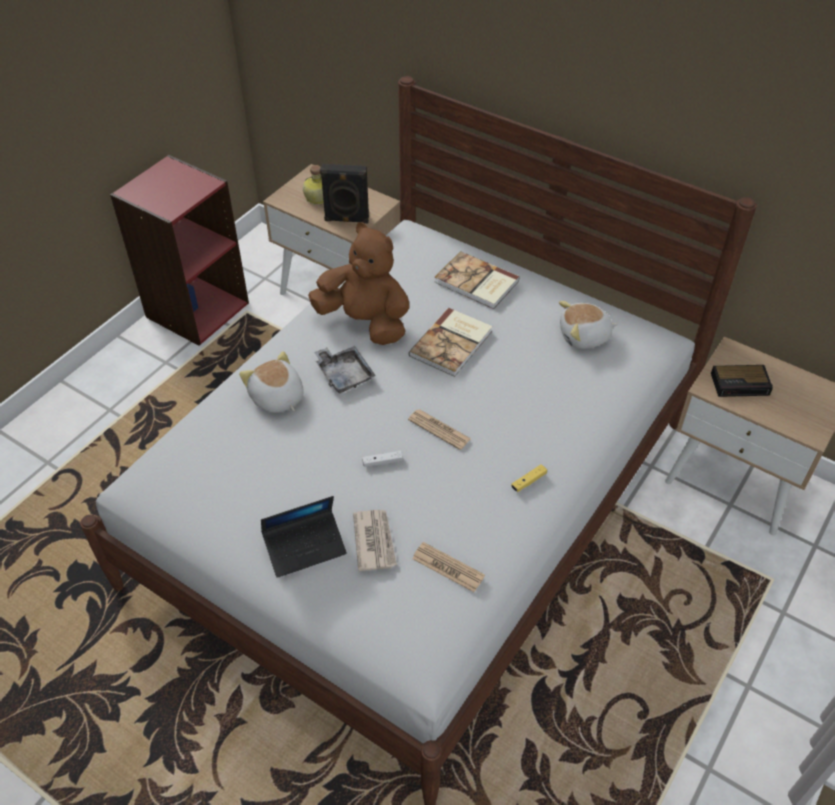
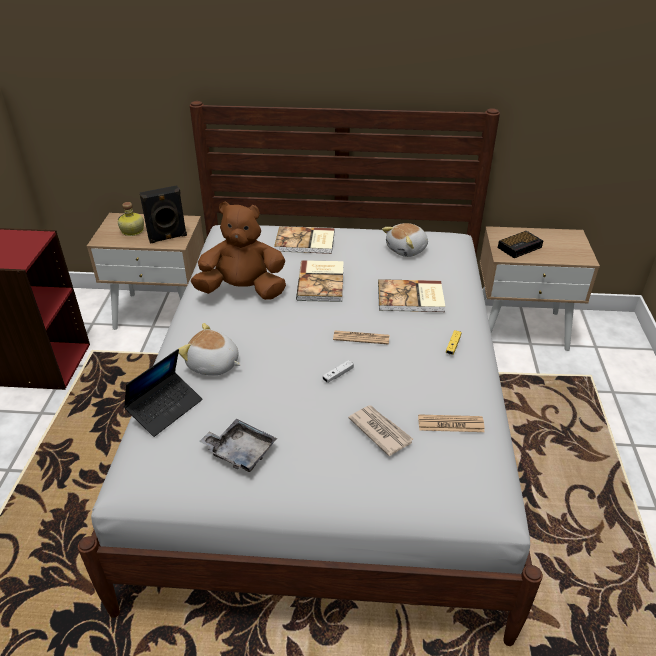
camera: 30 degrees left, 10 degrees down
(305, 547) = (328, 460): laptop -> laptop (165, 408)
(344, 374) = (256, 329): grey tray -> grey tray (240, 451)
(532, 403) = (411, 298): none -> book

